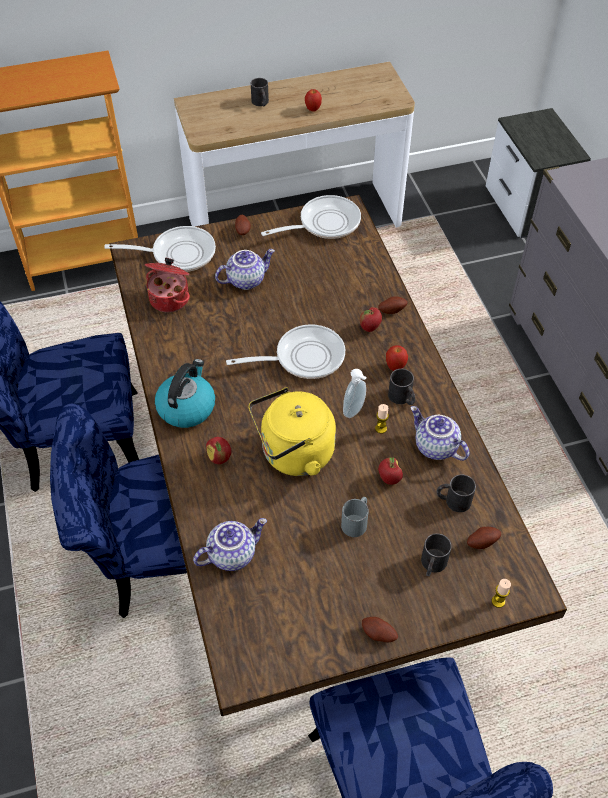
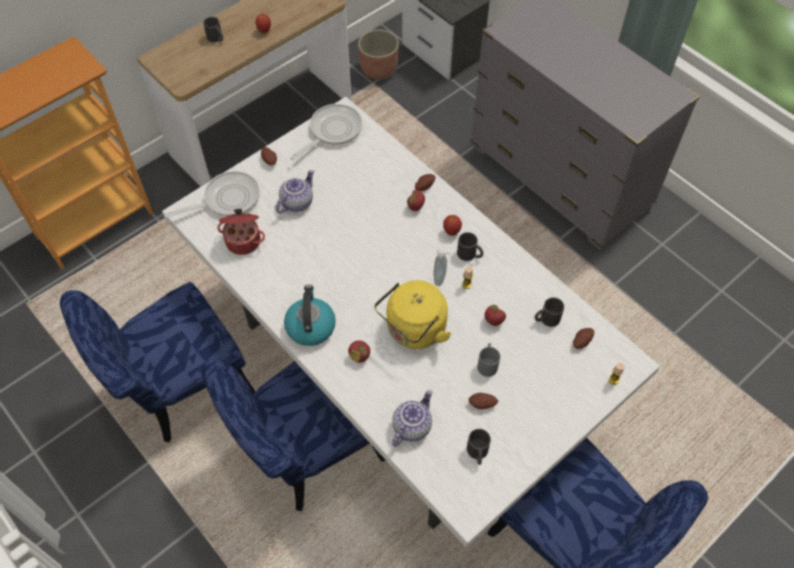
camera: 25 degrees left, 5 degrees up
(303, 357) = (378, 250): frying pan -> none
(303, 512) = (396, 368): brown dining table -> white dining table
(378, 635) = (547, 439): potato -> potato (482, 405)
(432, 565) = (557, 373): black mug -> black mug (477, 453)
(435, 447) = (513, 284): teapot -> none
(446, 204) = (379, 70): none -> planter

